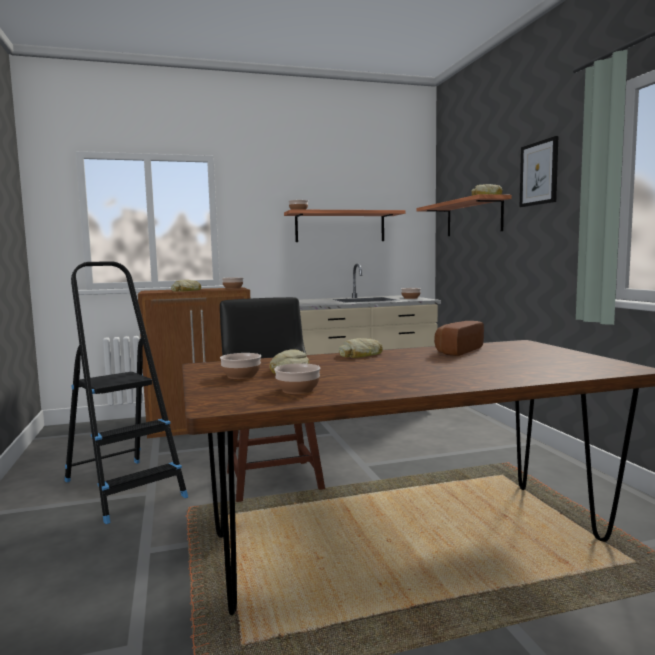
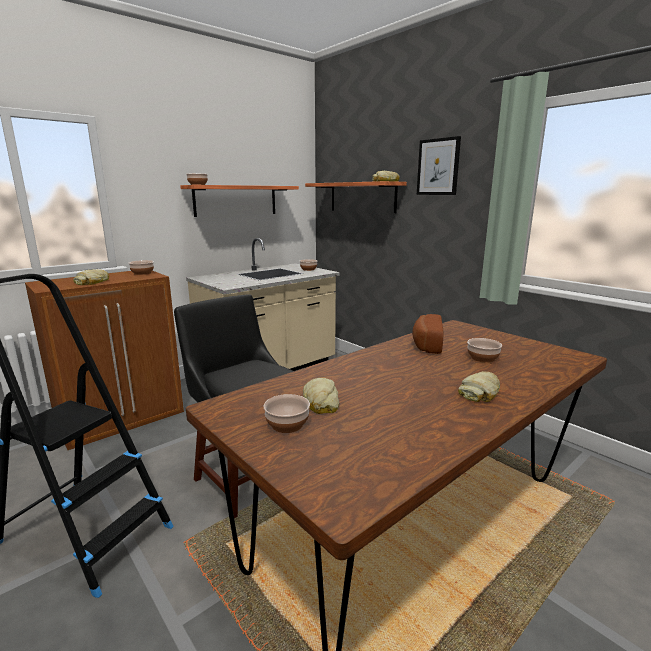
camera: 25 degrees left, 10 degrees up
(297, 390) = (382, 445): bowl -> bowl (482, 358)
(361, 355) = (356, 362): bread -> bread (480, 392)

